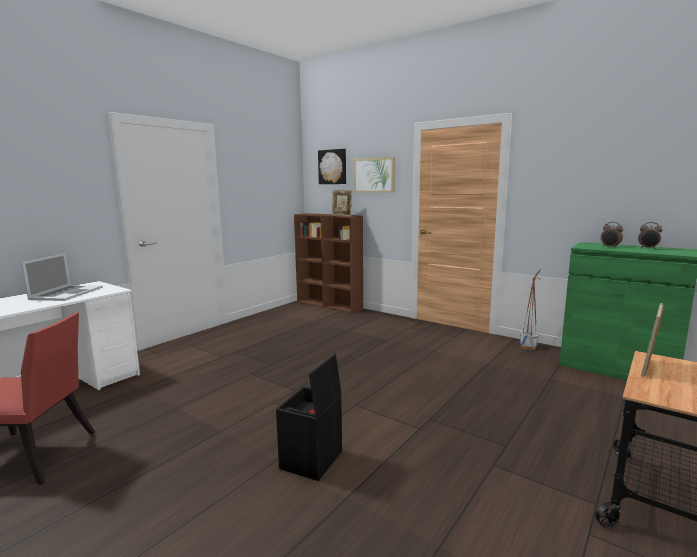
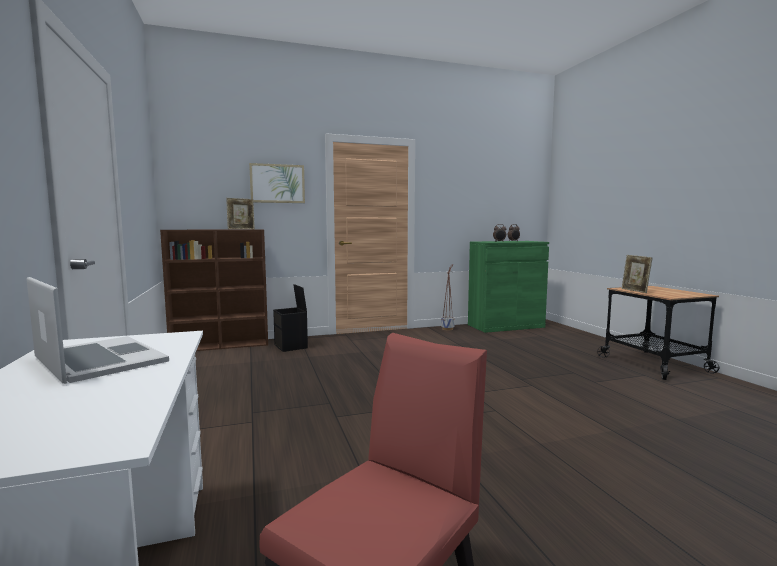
camera: 55 degrees left, 5 degrees down
(311, 460) = (551, 429): black storage box -> black storage box (291, 346)
(333, 167) = (212, 170): picture -> none

